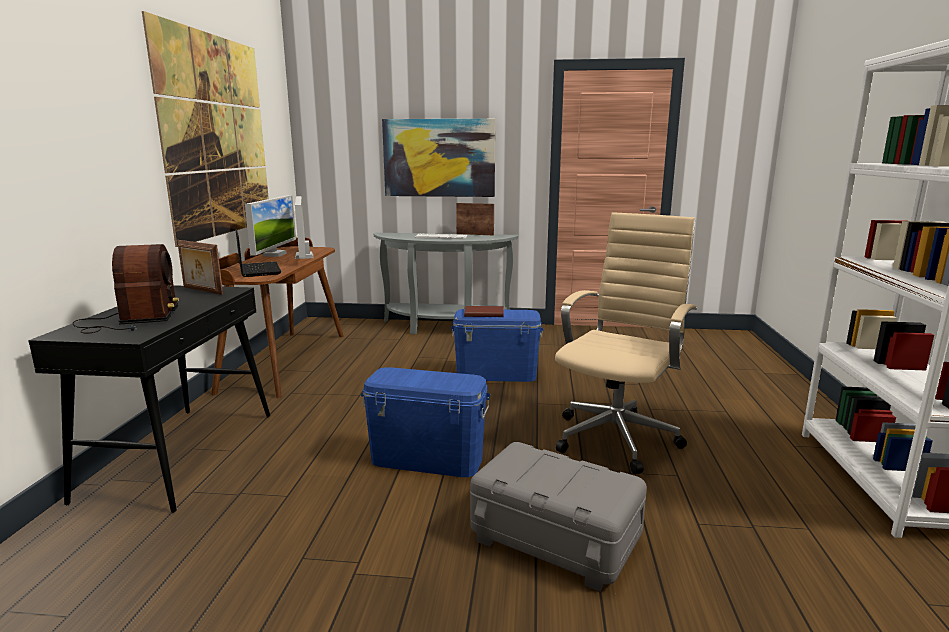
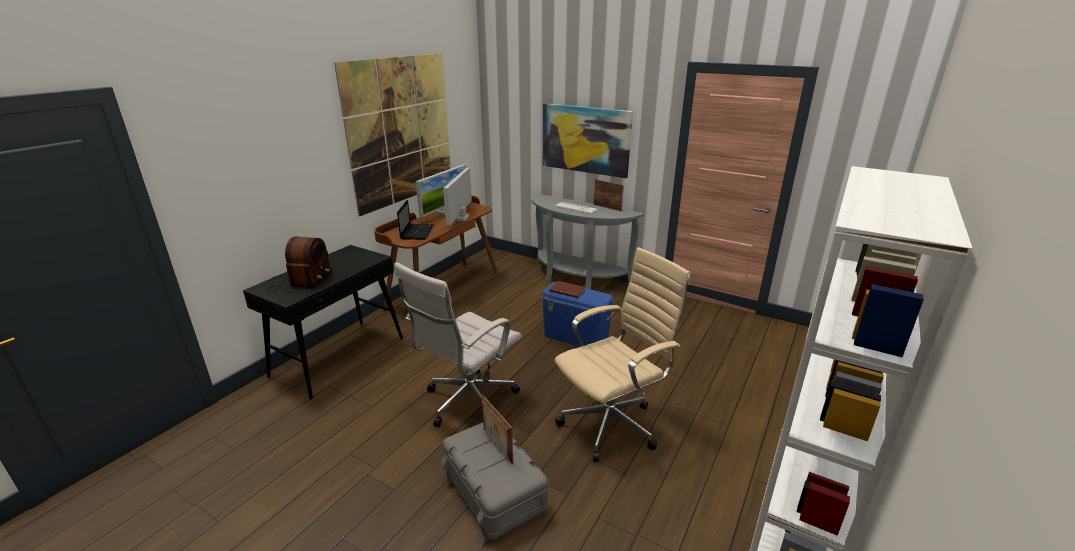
camera: 25 degrees right, 10 degrees up
(201, 291) = (359, 255): picture frame -> picture frame (497, 446)
(427, 459) = (467, 403): blue storage box -> white office chair

